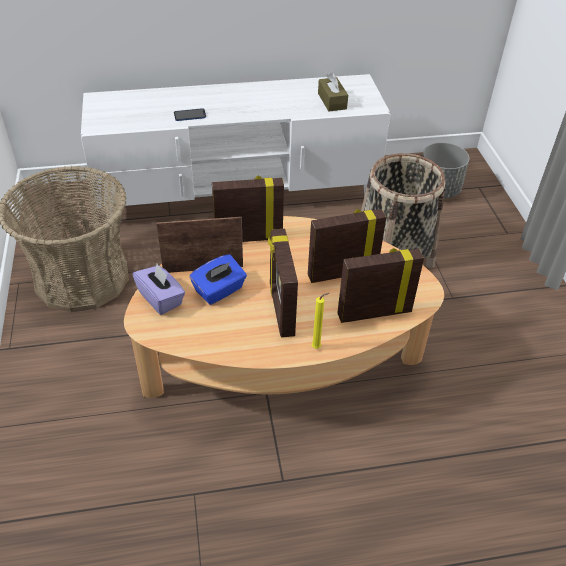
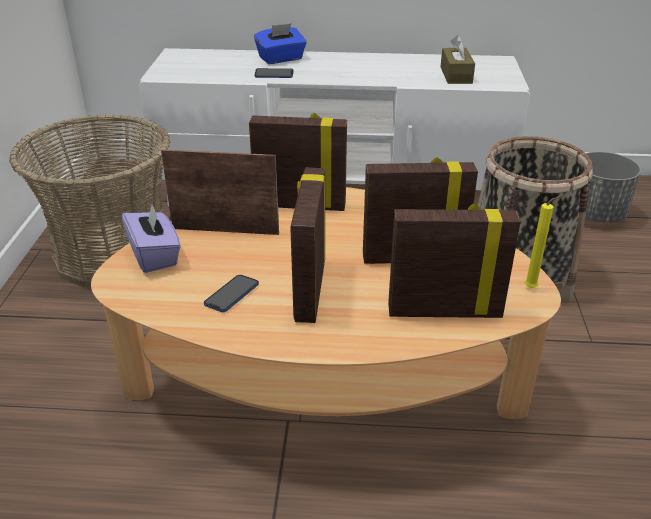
camera: 15 degrees right, 10 degrees down
(219, 291) = (235, 257): blue tissue box -> blue tissue box (281, 59)
(230, 323) = (231, 294): none -> phone
(317, 347) = (343, 342): yellow candle -> yellow candle (532, 288)

